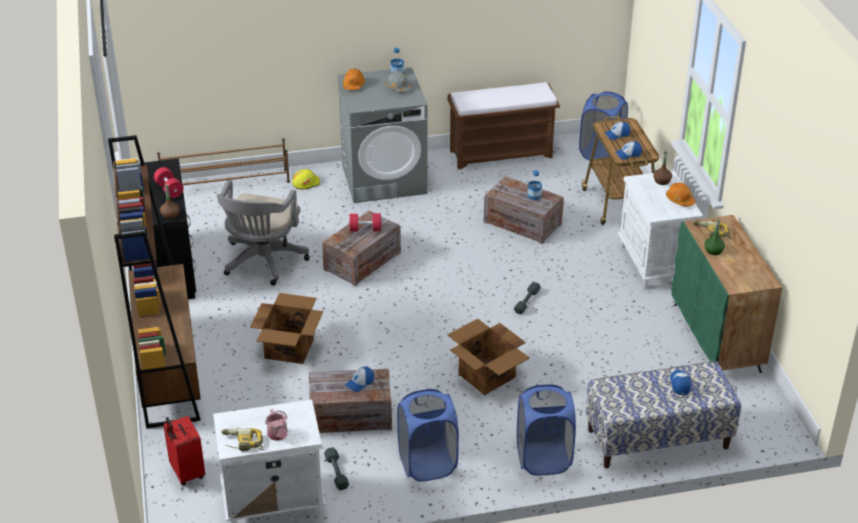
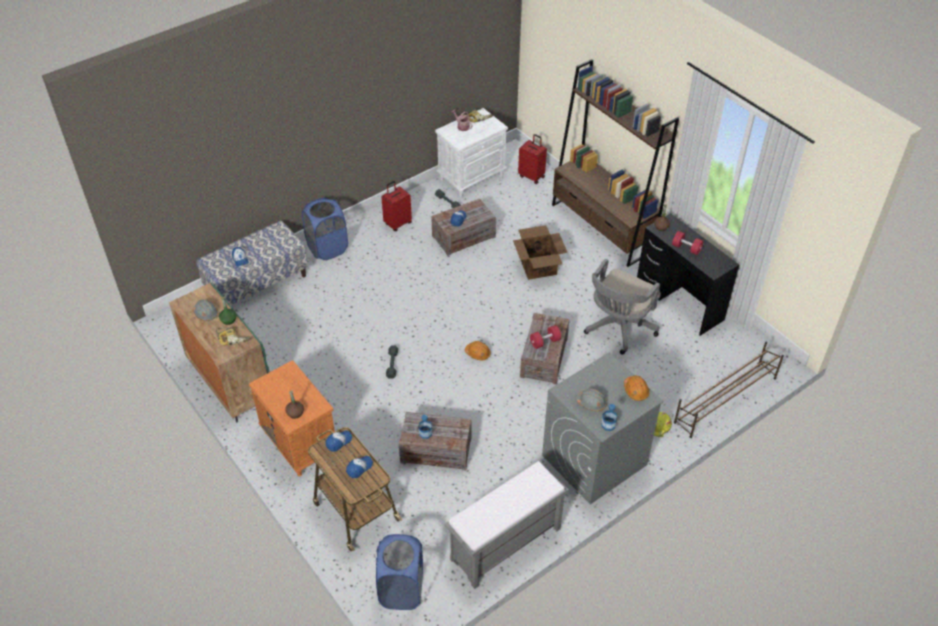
camera: 155 degrees right, 10 degrees up
(262, 263) = (618, 329): grey office chair -> grey office chair turned 135 degrees counterclockwise
(427, 464) = (397, 223): blue laundry basket -> red suitcase
(487, 376) = (391, 291): cardboard box -> none
(501, 153) = (505, 545): brown bench -> grey bench
(654, 264) = (299, 442): white nightstand -> orange nightstand
(679, 200) = (273, 394): orange hard hat -> orange hard hat (478, 353)
(738, 264) = (206, 313): none -> grey hard hat

